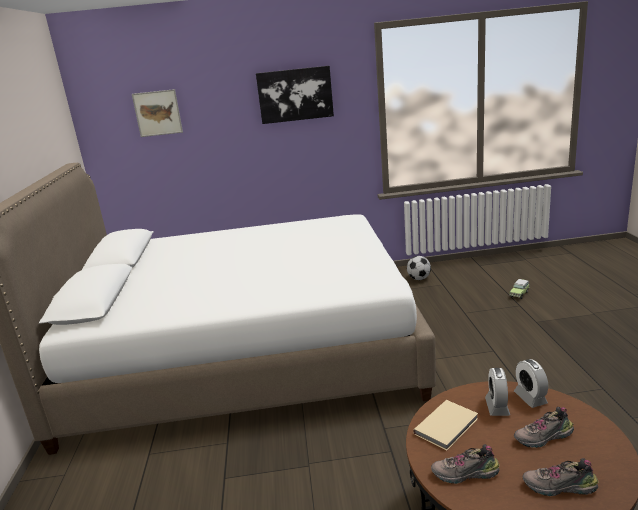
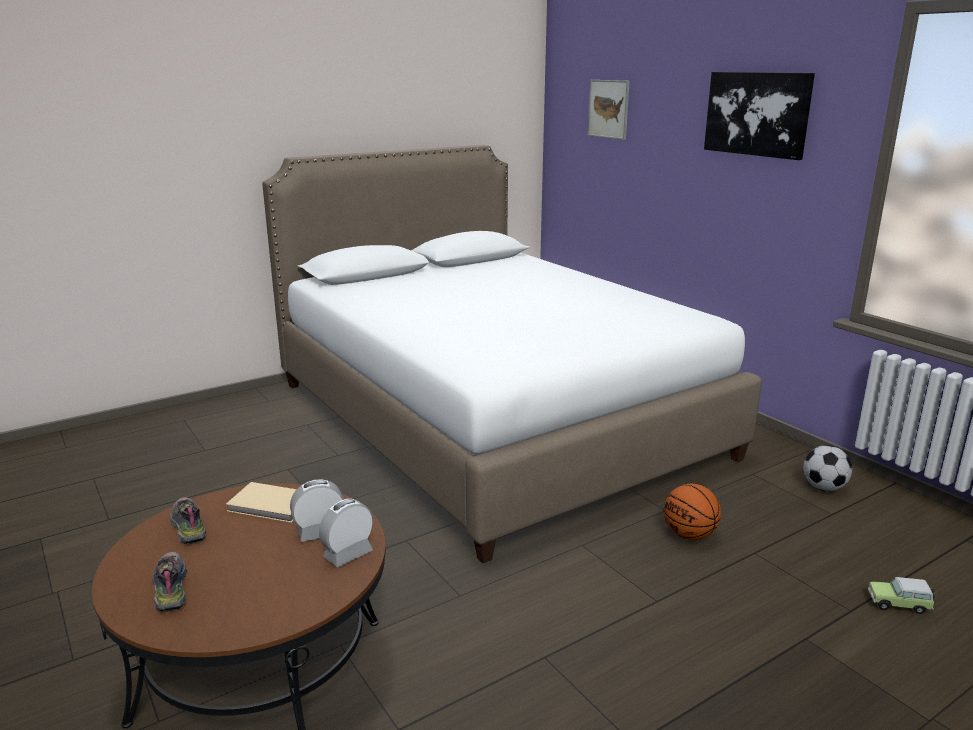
camera: 60 degrees right, 0 degrees up
(439, 325) = (689, 535): none -> basketball
(543, 438) = (262, 571): shoe -> none

